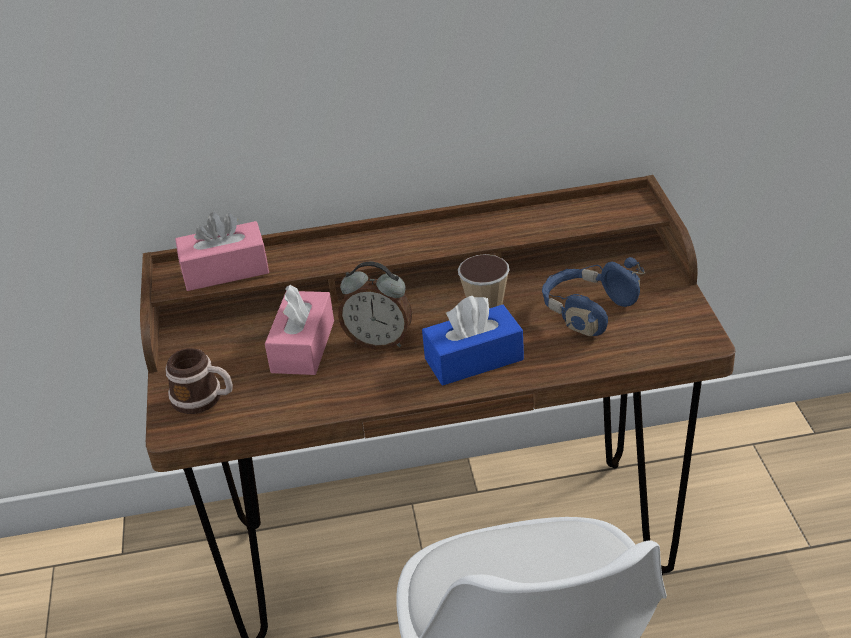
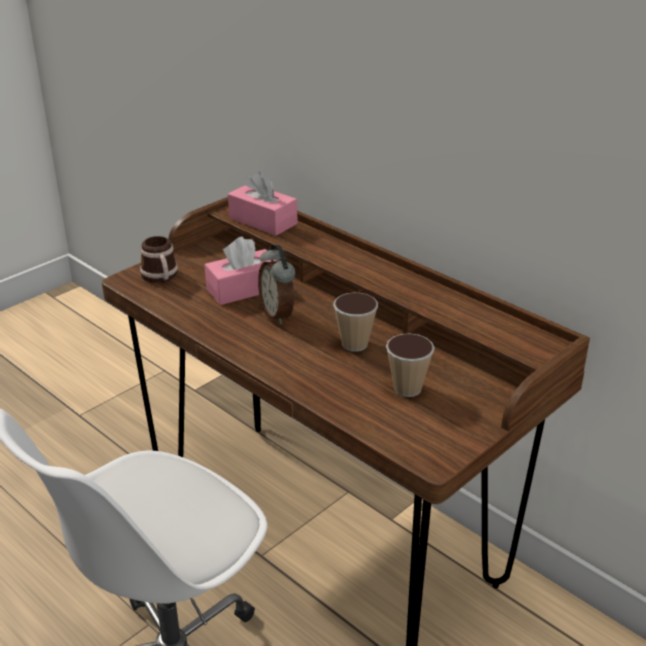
camera: 50 degrees right, 5 degrees down
(474, 359) = (297, 359): blue tissue box -> none
(587, 311) = (407, 388): blue headphones -> cup

